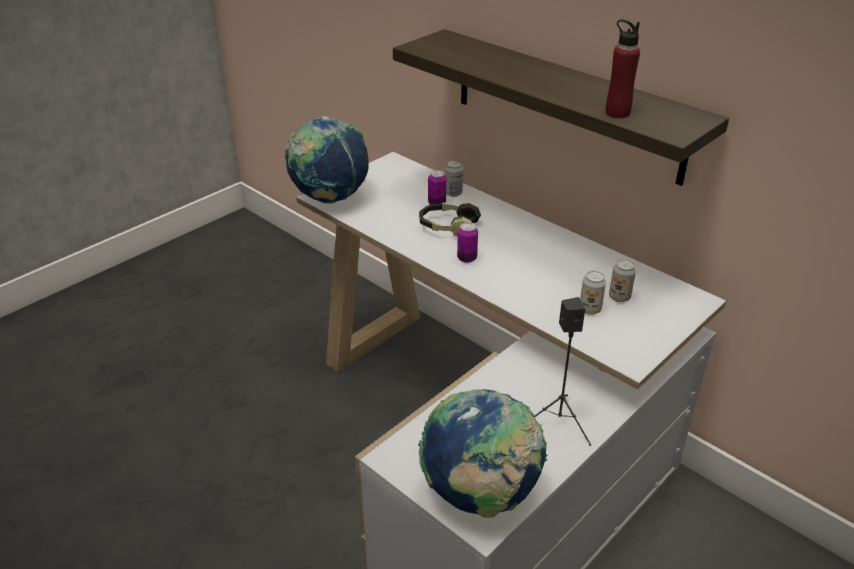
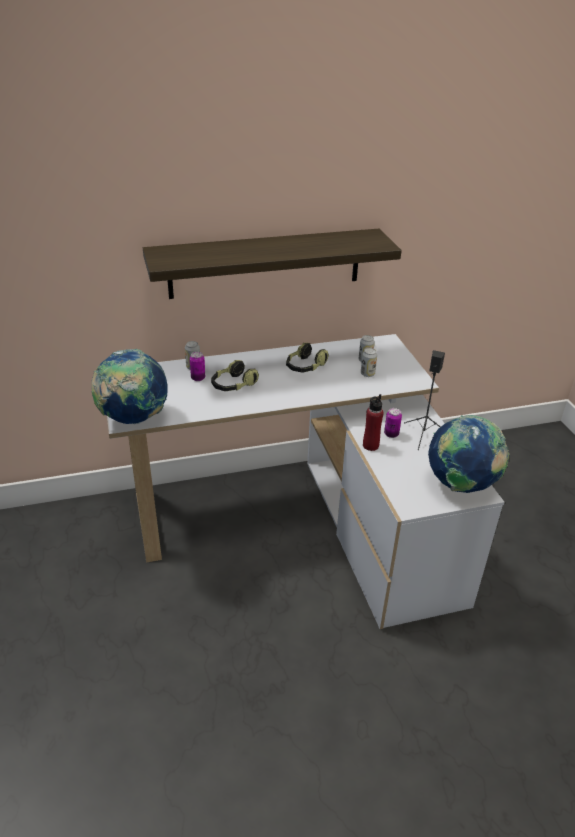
camera: 60 degrees left, 0 degrees up
(467, 258) = (276, 392): can -> can (391, 434)
(544, 259) = (305, 367): none -> headphones
(617, 113) = (343, 248): red bottle -> red bottle (370, 445)

